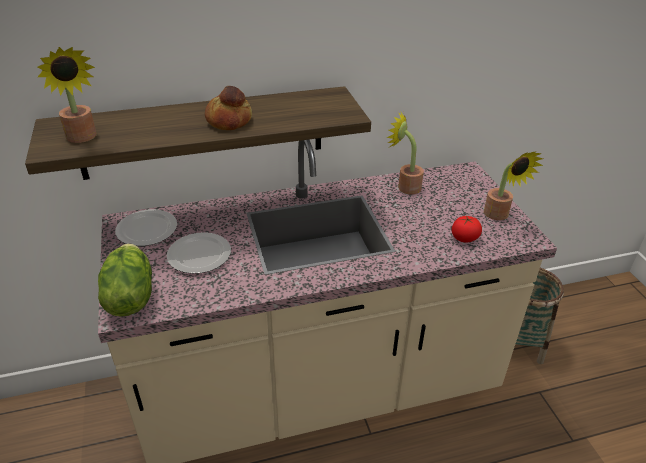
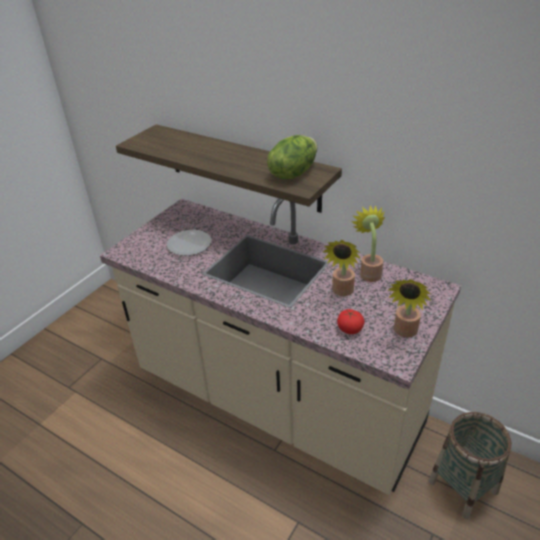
camera: 50 degrees right, 0 degrees up
(82, 138) = (154, 142): potted plant -> potted plant (341, 292)
(129, 297) = (132, 246): lettuce -> lettuce (293, 173)
(147, 230) = (187, 217): plate -> none
(230, 120) = (233, 161): bread -> none

